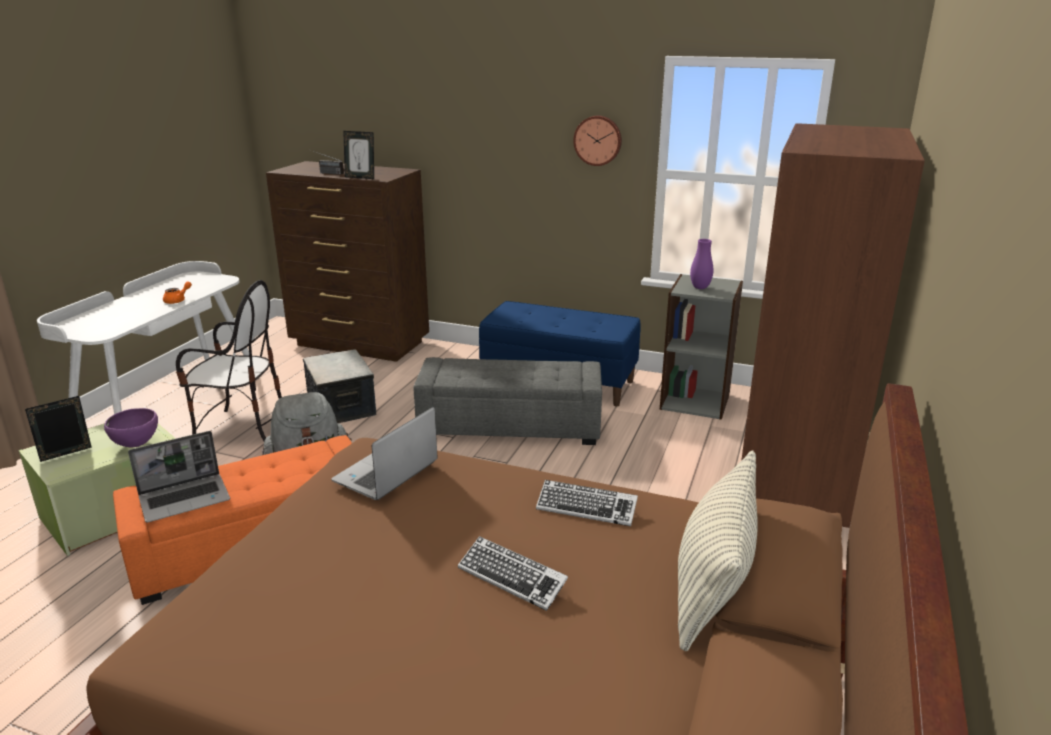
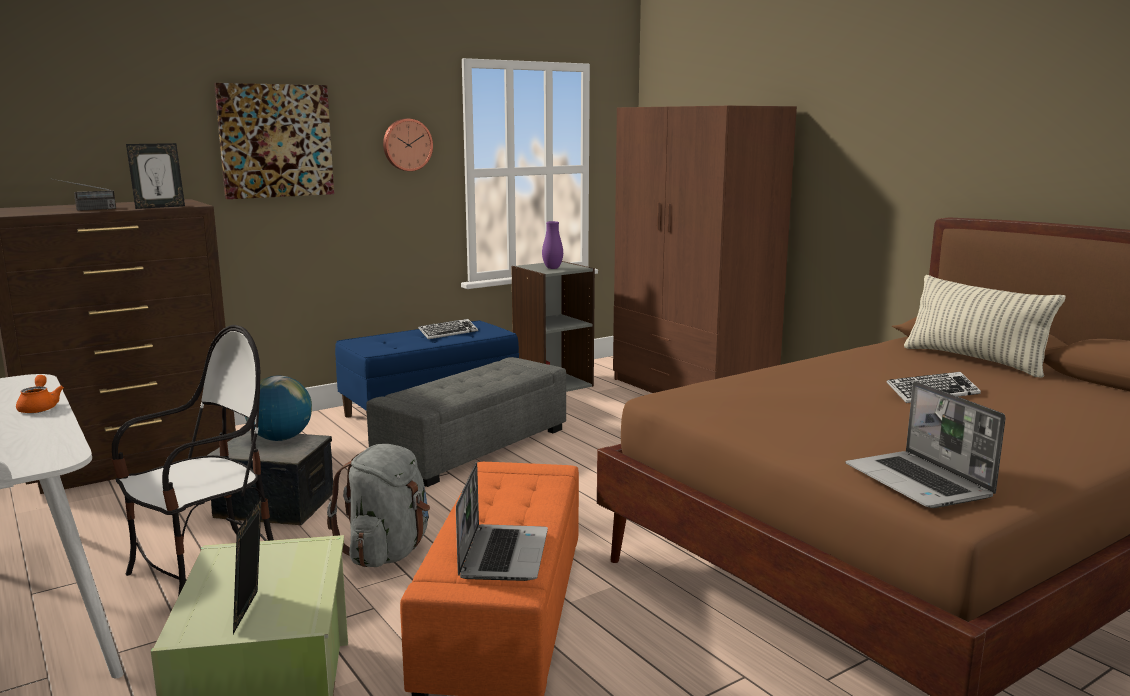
camera: 55 degrees left, 10 degrees down
(136, 444) = (309, 560): purple bowl -> none
(351, 363) = (280, 438): none -> globe
(386, 473) = (732, 395): laptop -> laptop (919, 482)
(484, 129) = (275, 141): none -> picture
(586, 508) = (852, 363): keyboard -> keyboard (448, 333)

